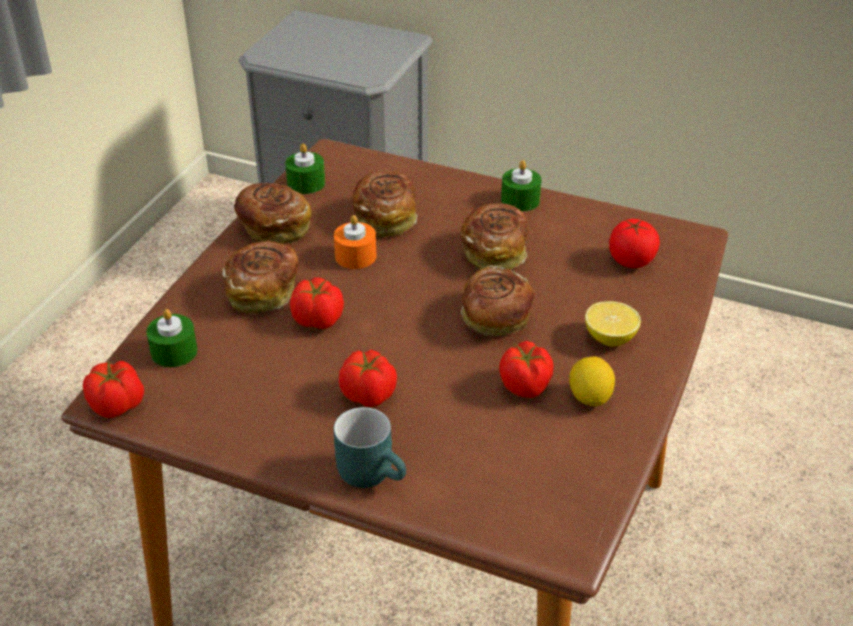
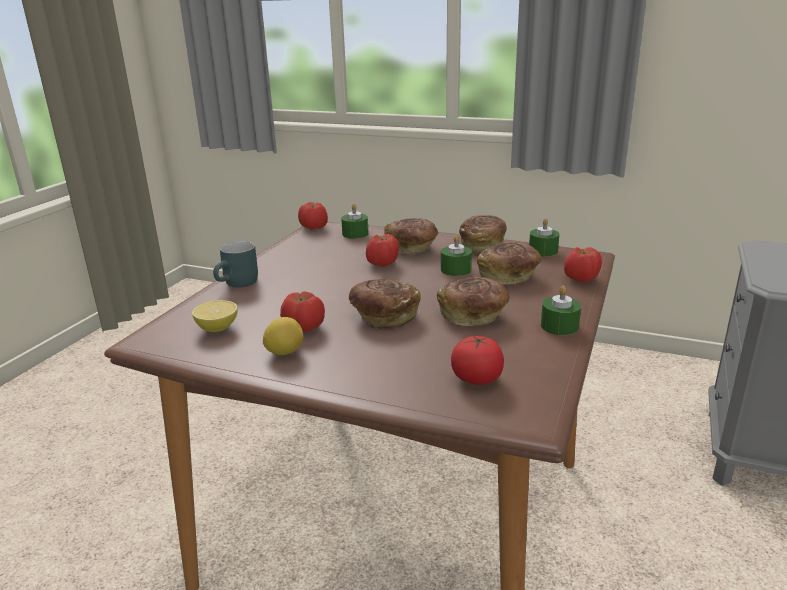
camera: 90 degrees right, 15 degrees down
(355, 256) = (456, 269): orange candle -> green candle
(368, 396) = (306, 280): tomato -> tomato (580, 278)
(610, 338) = (357, 363): lemon -> lemon (217, 328)

